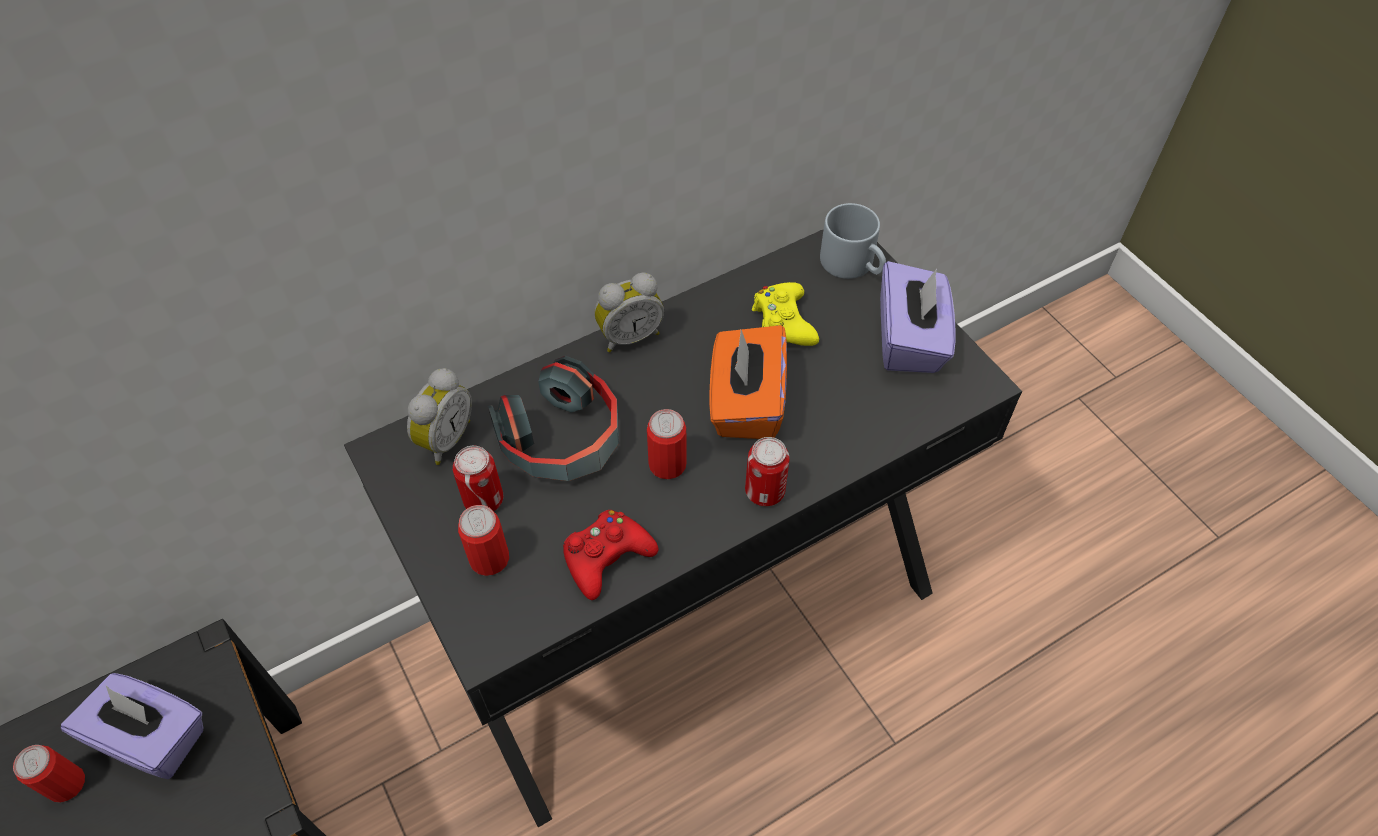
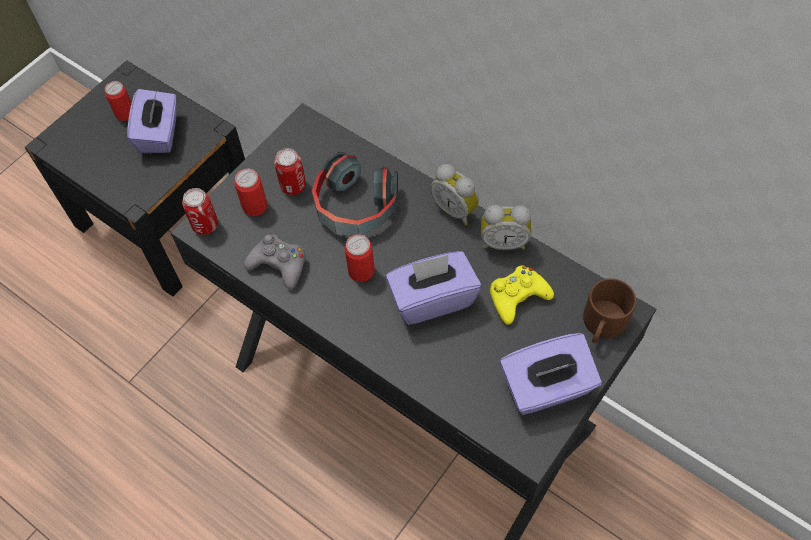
camera: 70 degrees right, 5 degrees up
(444, 439) = (327, 147): alarm clock -> alarm clock (503, 242)
(606, 557) = (279, 265): red game controller -> grey game controller
(746, 403) = (432, 298): orange tissue box -> purple tissue box
(764, 491) = (365, 335): can -> can (205, 225)
(854, 264) = (603, 325): grey mug -> brown mug

